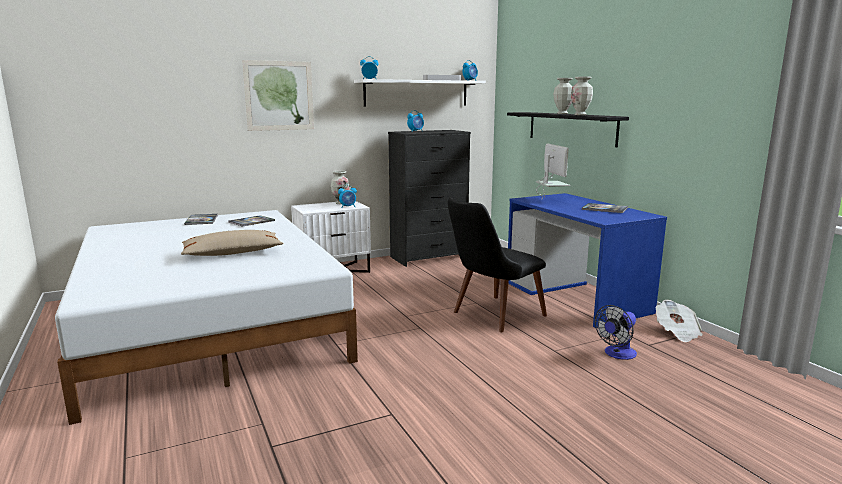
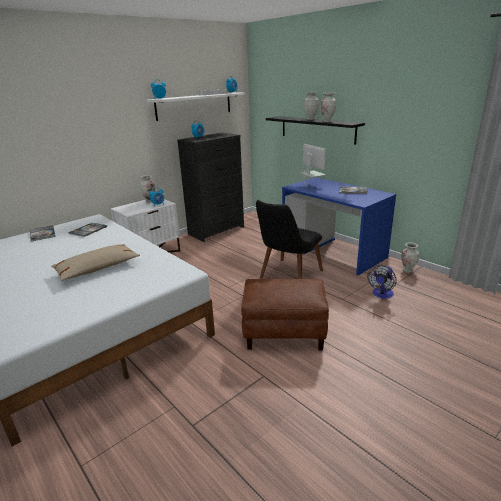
camera: 15 degrees left, 10 degrees up
(279, 96) = (88, 119): picture -> none
(449, 373) = (284, 332): none -> brown ottoman
(677, 332) = (407, 270): newspaper -> vase

